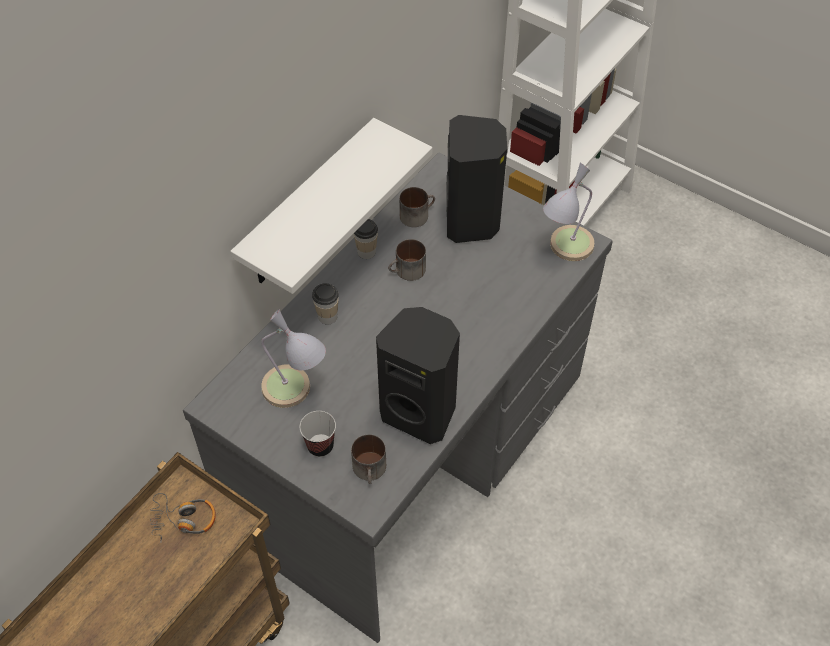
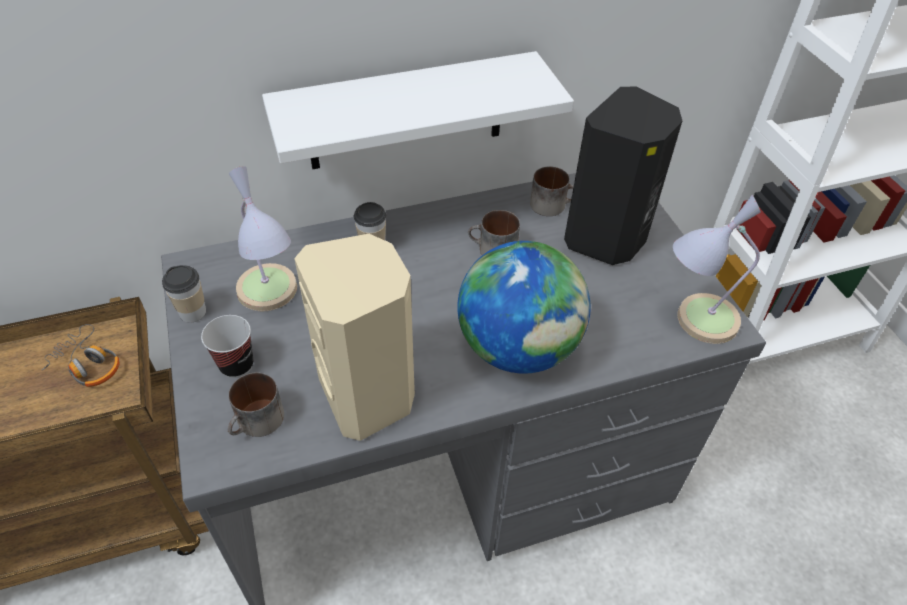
camera: 35 degrees right, 5 degrees down
(366, 251) = (468, 211): cup -> cup (193, 312)
(420, 412) = (369, 395): black speaker -> beige speaker
(480, 328) = (518, 348): none -> globe

